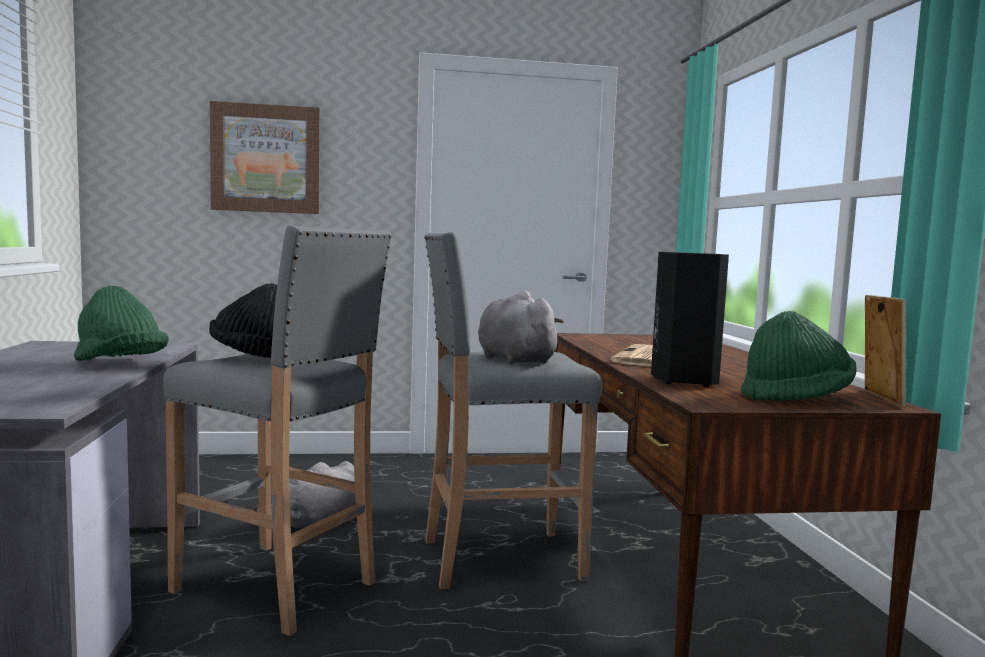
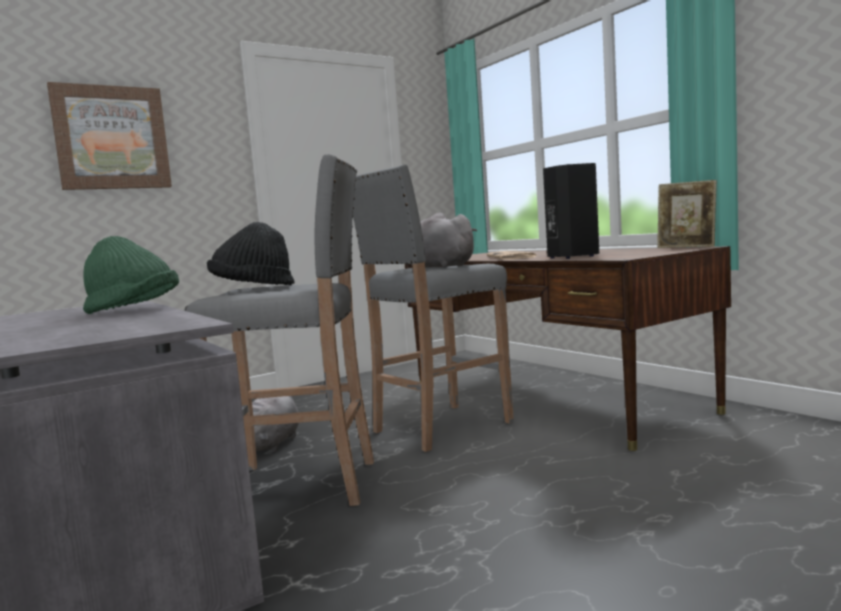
camera: 25 degrees left, 0 degrees up
(796, 398) = (651, 252): green hat -> none
(879, 398) = (686, 247): picture frame -> picture frame turned 150 degrees clockwise

